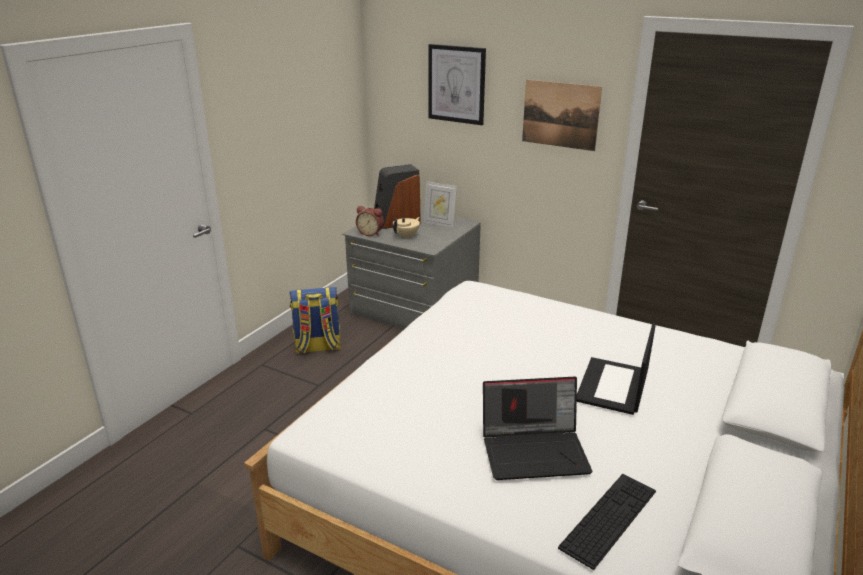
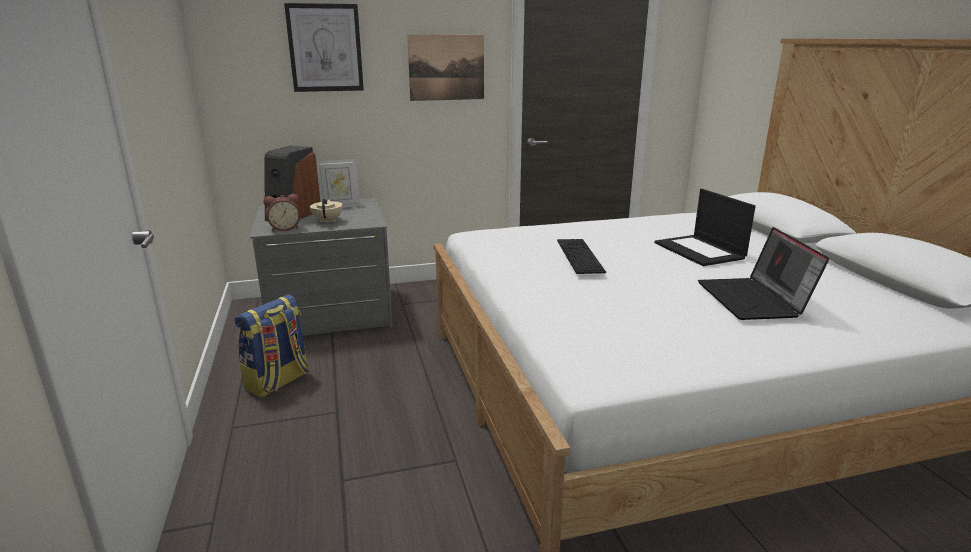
camera: 45 degrees left, 5 degrees down
(535, 451) = (754, 300): laptop -> laptop turned 135 degrees clockwise
(609, 518) = (867, 312): keyboard -> keyboard (579, 256)

